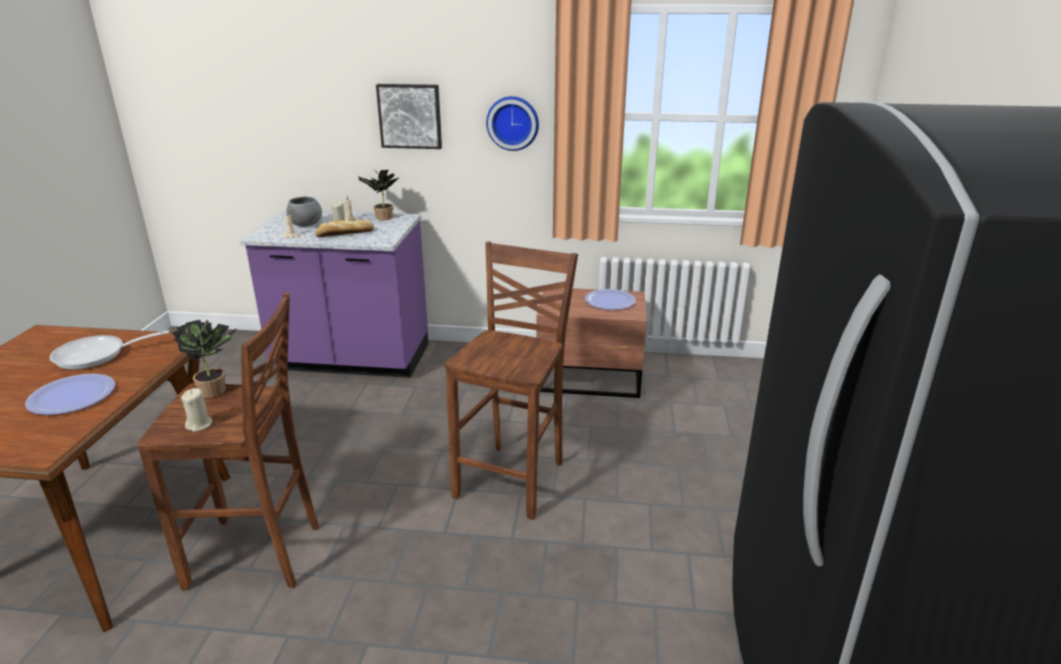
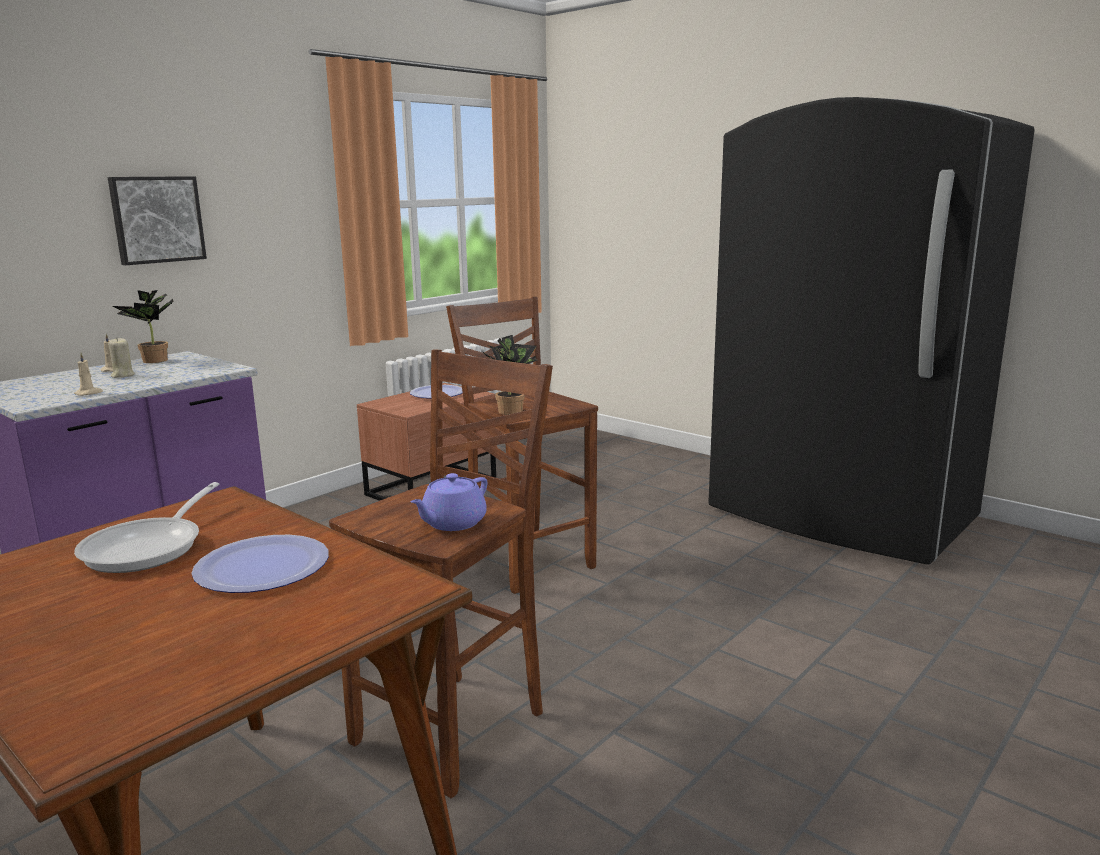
camera: 55 degrees left, 10 degrees down
(199, 425) = (452, 523): beige candle -> purple teapot
(217, 390) = (378, 509): potted plant -> potted plant (511, 410)
(305, 225) = (66, 385): grey bowl -> none
(344, 234) = (157, 376): bread -> none
(513, 123) = (282, 219): wall clock -> none

